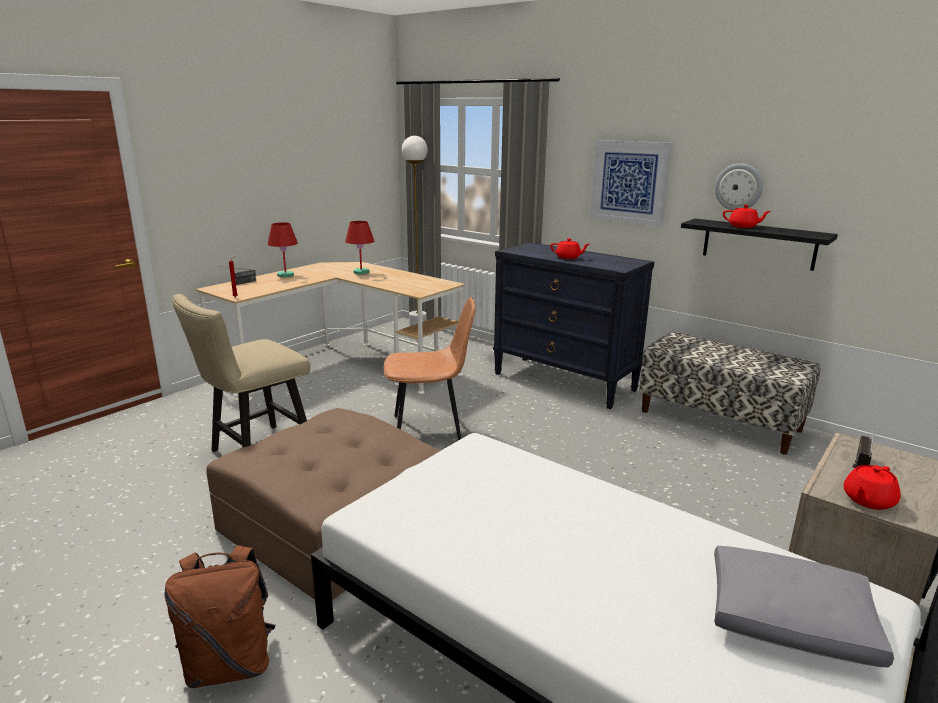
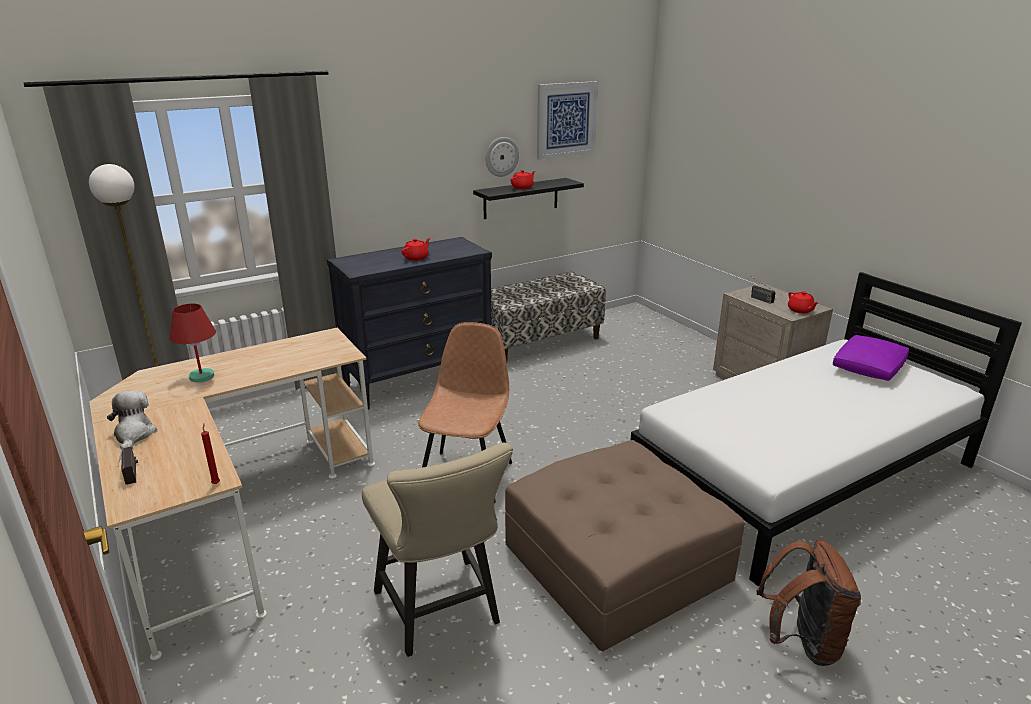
camera: 70 degrees left, 5 degrees up
(285, 275) = (134, 435): red table lamp -> plush toy
(629, 182) = (410, 170): picture -> picture (566, 120)
(787, 620) = (868, 368): grey pillow -> purple pillow

